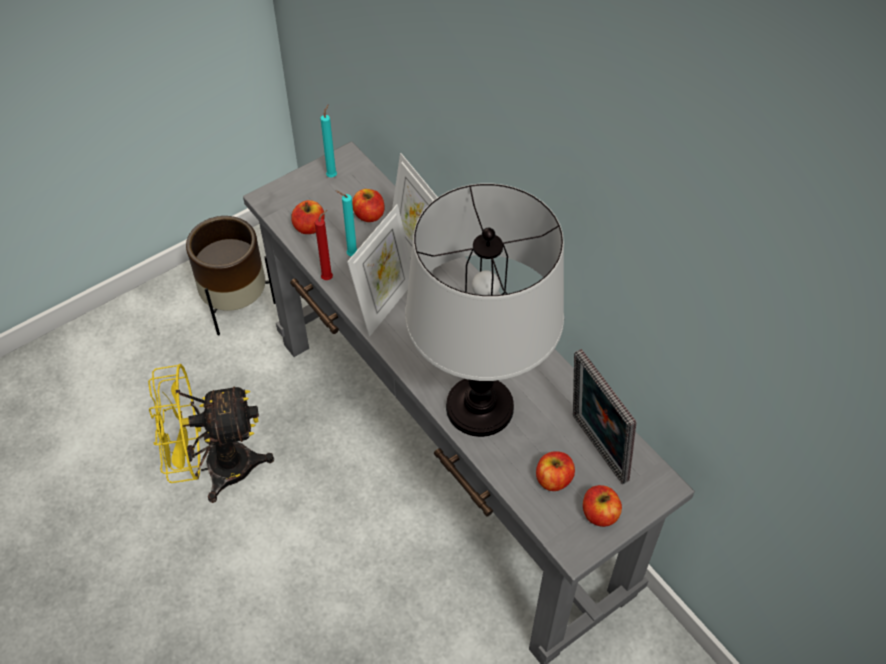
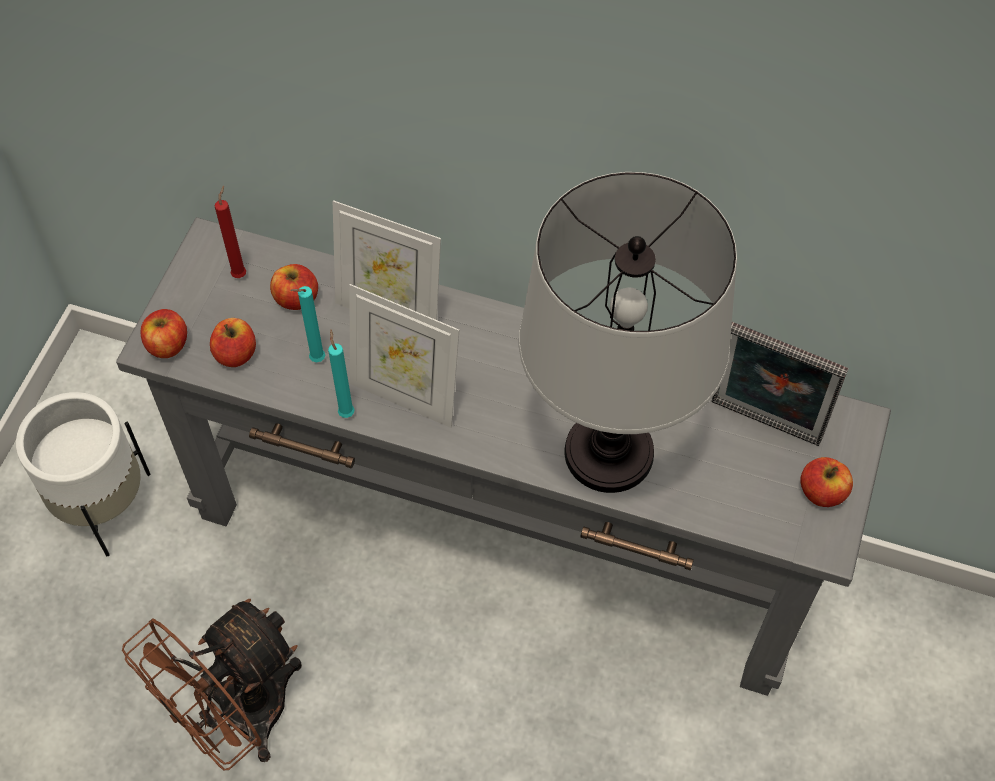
camera: 35 degrees left, 5 degrees up
(216, 468) = (238, 718): yellow fan -> brown fan
(237, 306) = (103, 505): brown planter -> white planter
(329, 278) = (313, 403): red candle -> red candle (240, 273)
(332, 175) = (209, 273): turquoise candle -> turquoise candle (346, 411)
(385, 304) = (406, 396): picture frame -> picture frame turned 120 degrees clockwise
(553, 479) = (748, 484): apple -> apple (167, 345)

